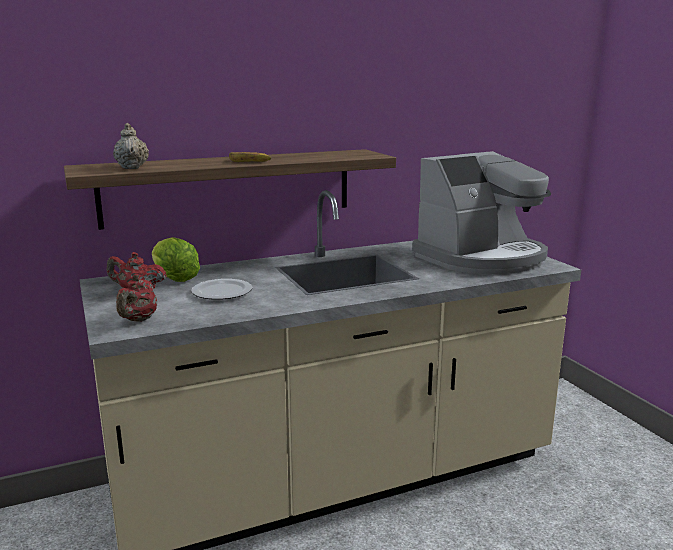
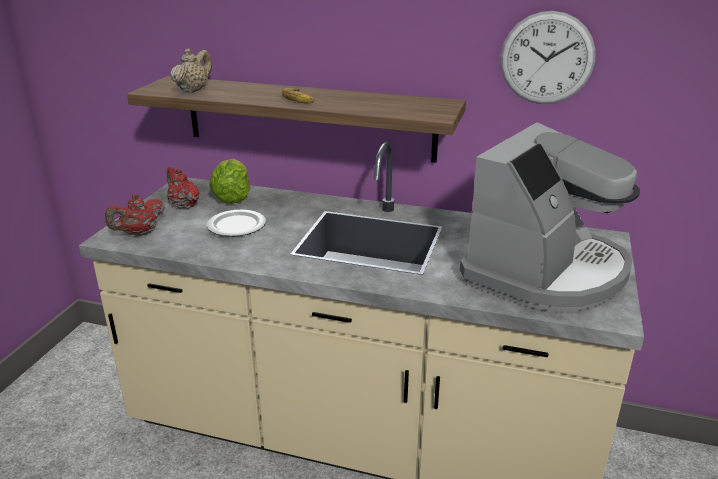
camera: 40 degrees right, 10 degrees up
(419, 109) = (547, 58): none -> wall clock
(482, 258) = (546, 271): coffee machine -> coffee machine turned 60 degrees counterclockwise

